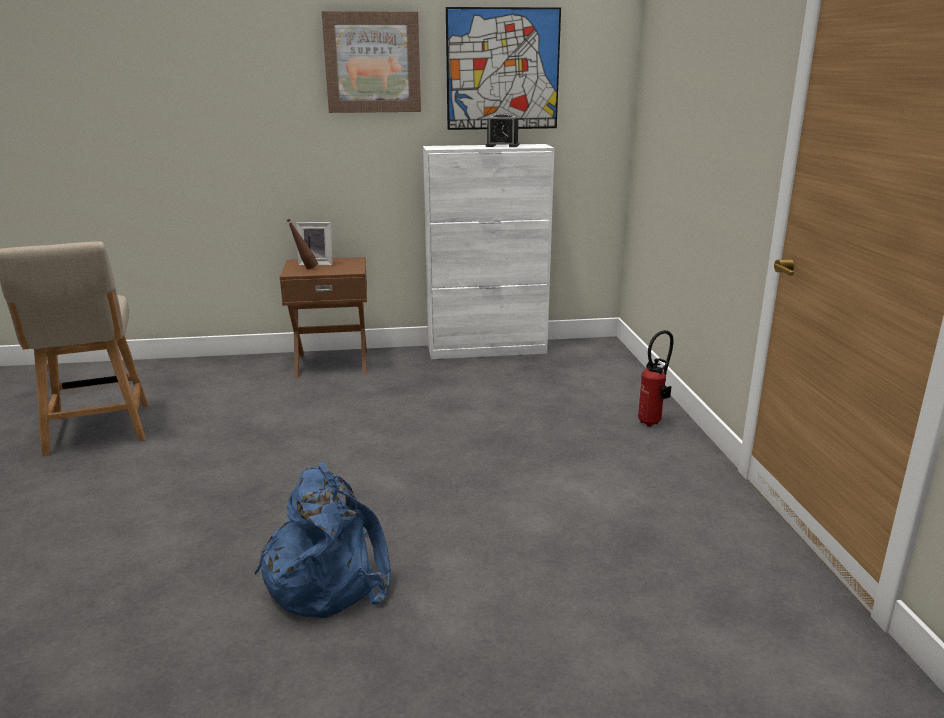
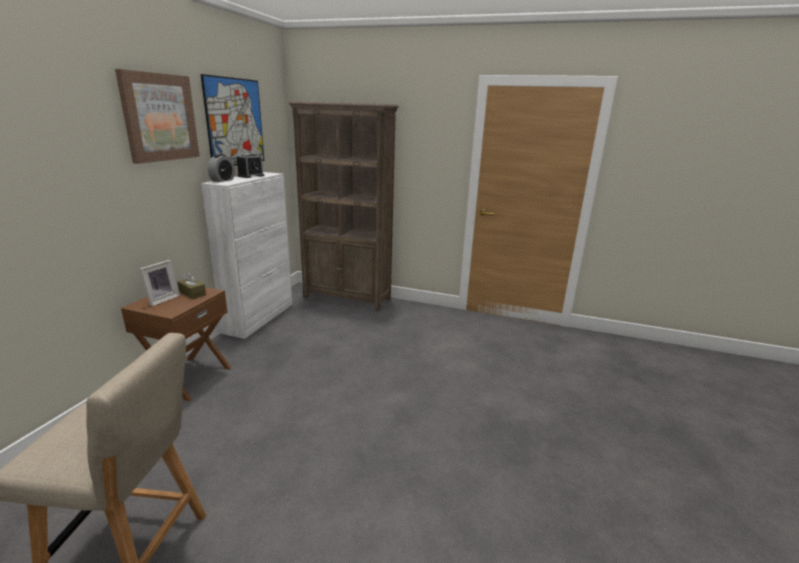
camera: 65 degrees left, 0 degrees up
(304, 269) = (169, 306): brown bottle -> none
(328, 578) = (485, 443): blue backpack -> none
(342, 267) = (192, 293): none -> brown tissue box
(451, 146) = (222, 180): none -> alarm clock
(622, 376) = (347, 298): none -> brown bookcase
(653, 422) = (401, 308): fire extinguisher -> none

